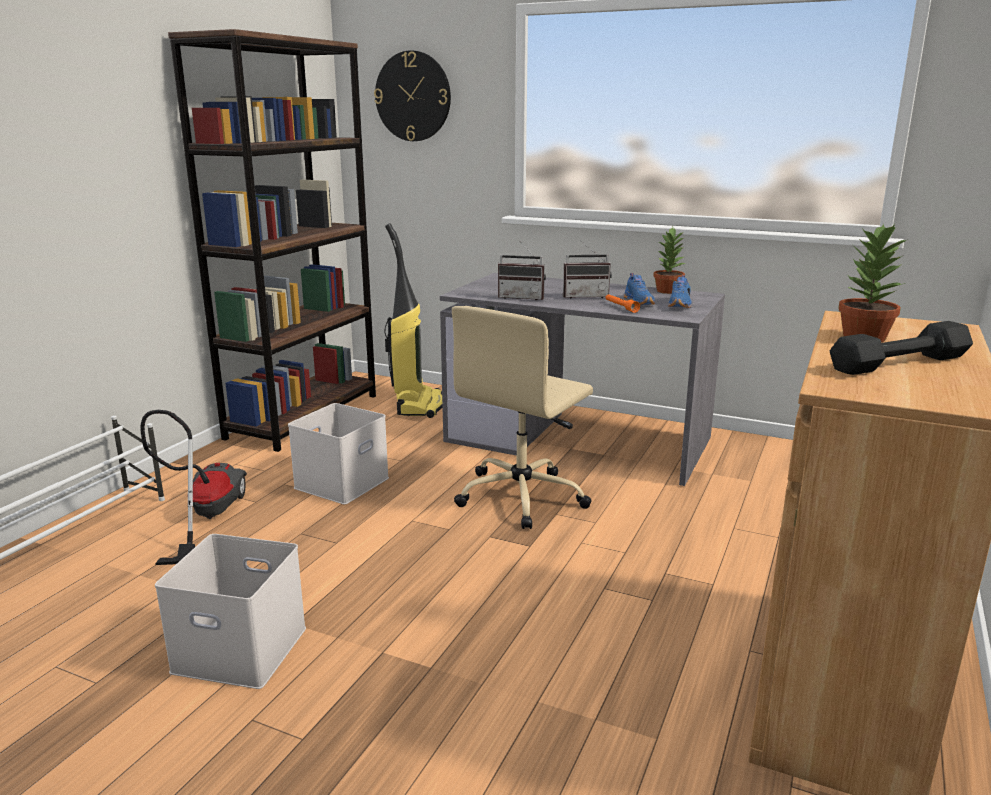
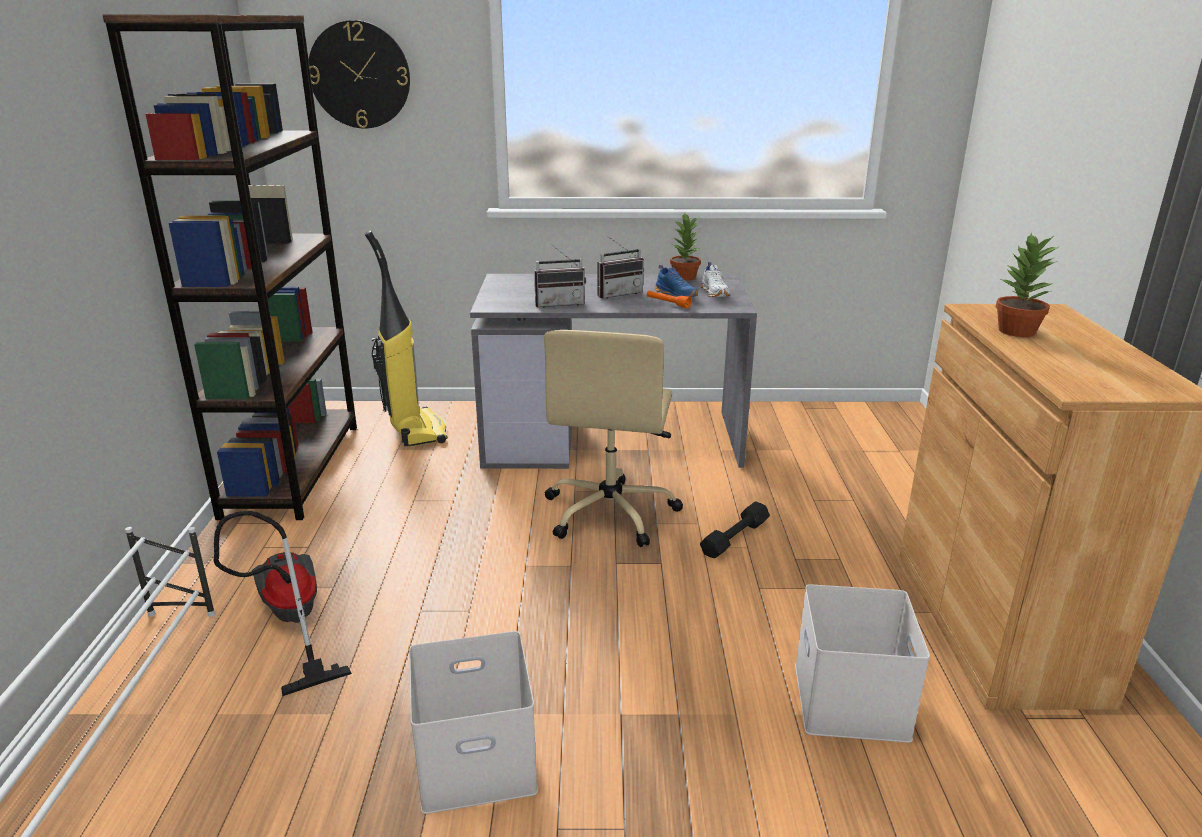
camera: 25 degrees left, 5 degrees up
(342, 484) = (414, 542): white storage box -> white storage box (853, 702)
(680, 305) = (715, 293): blue shoe -> white shoe
(899, 363) = (1078, 356): black dumbbell -> black dumbbell (735, 538)

